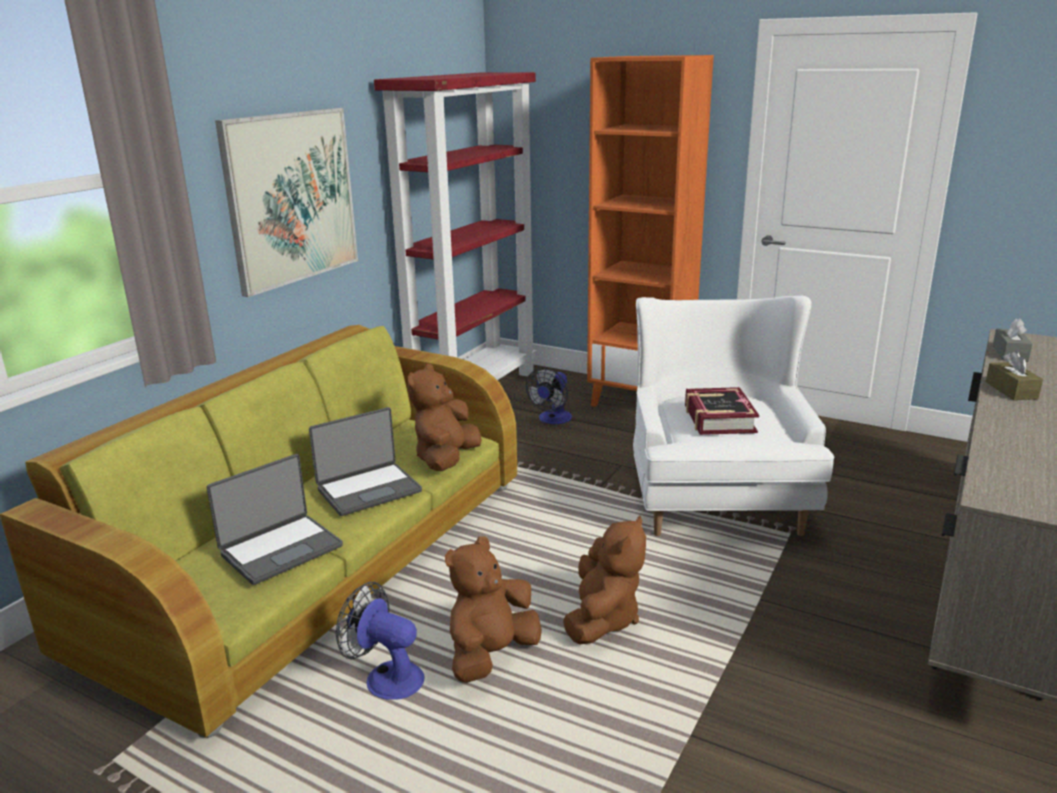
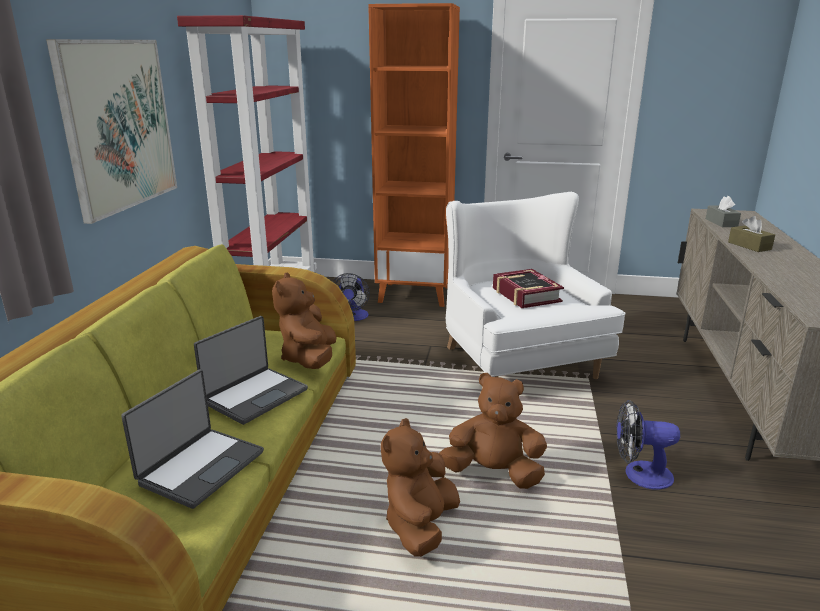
camera: 20 degrees left, 0 degrees up
(386, 677) = (335, 569): fan -> fan (639, 474)
(602, 619) = (493, 473): brown plush toy -> brown plush toy turned 75 degrees counterclockwise

